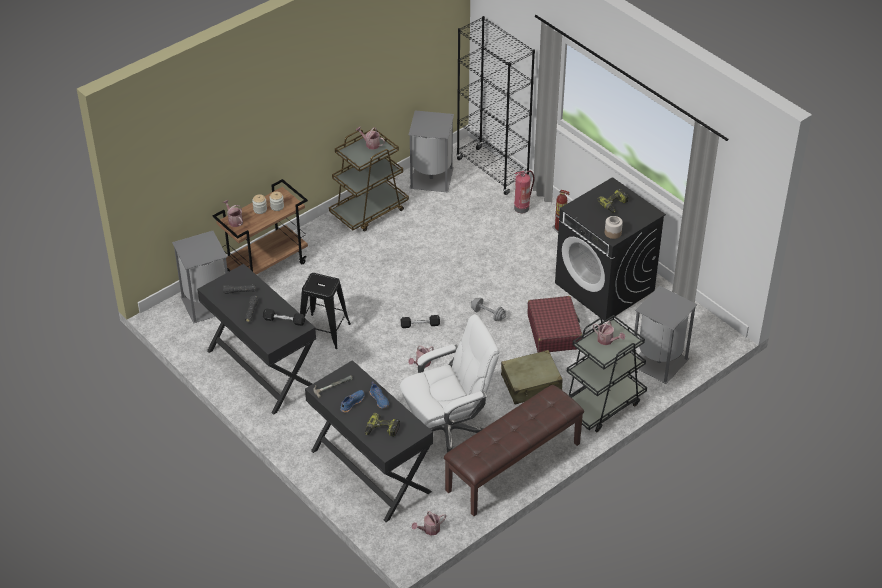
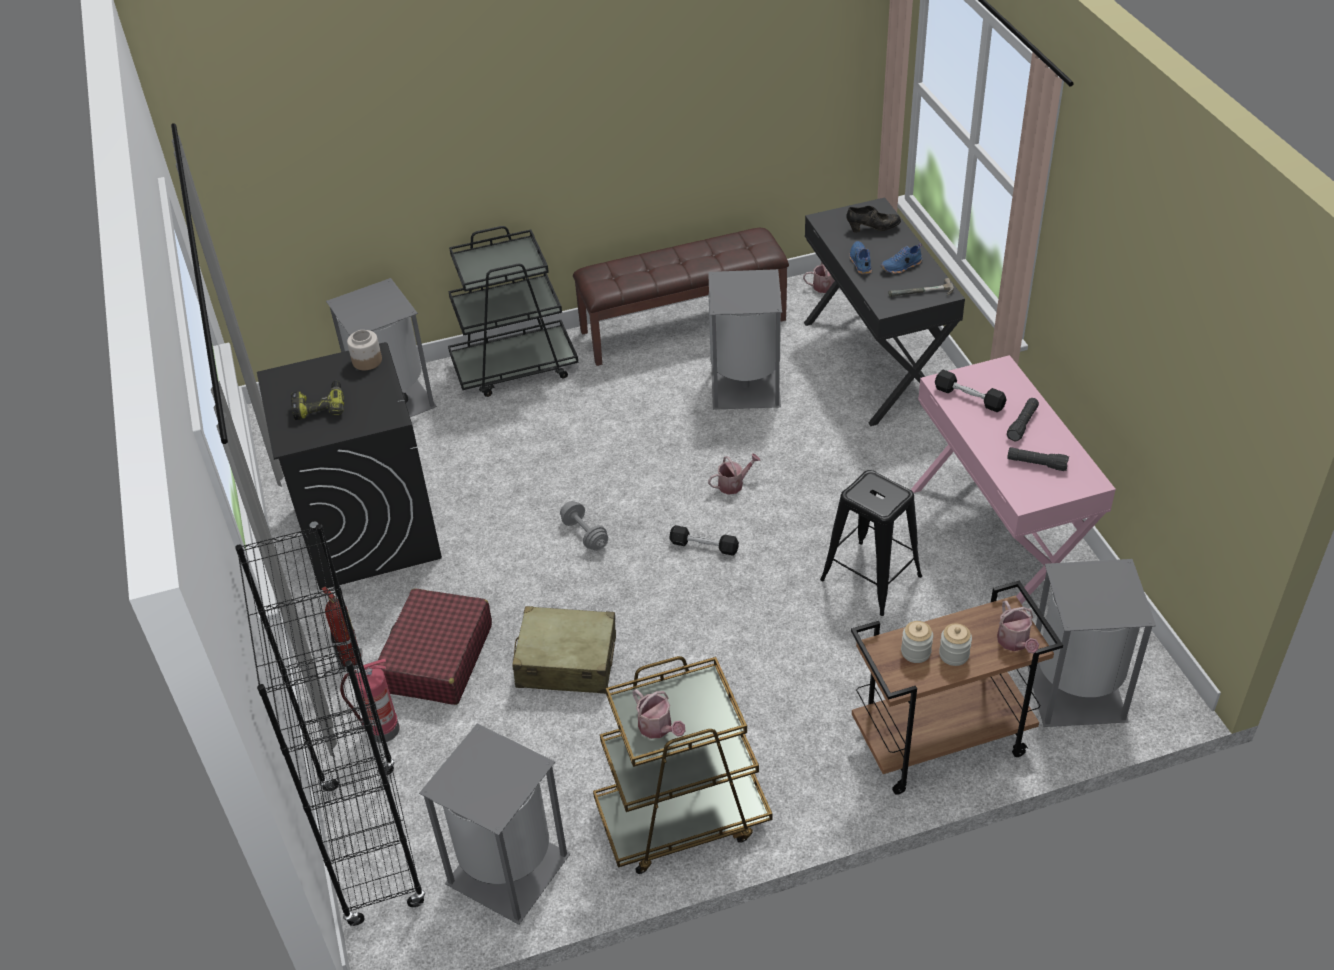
camera: 155 degrees left, 0 degrees up
(261, 369) = (997, 540): black desk -> pink desk
(381, 430) = (873, 229): power drill -> black shoe
(448, 430) = (744, 386): white office chair -> grey trash can
(531, 384) = (590, 415): beige suitcase -> beige suitcase (566, 662)
(554, 331) = (503, 480): red suitcase -> red suitcase (437, 658)
(607, 340) = (497, 265): watering can -> none

